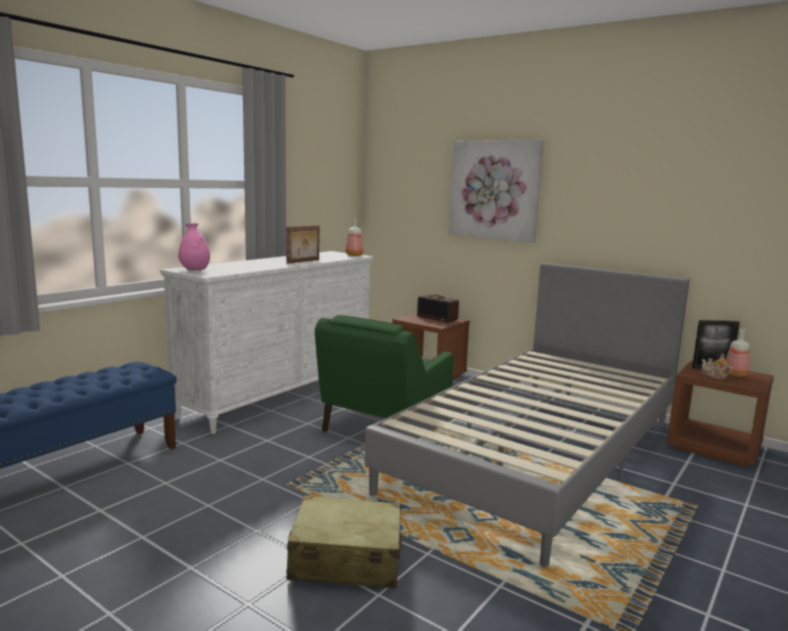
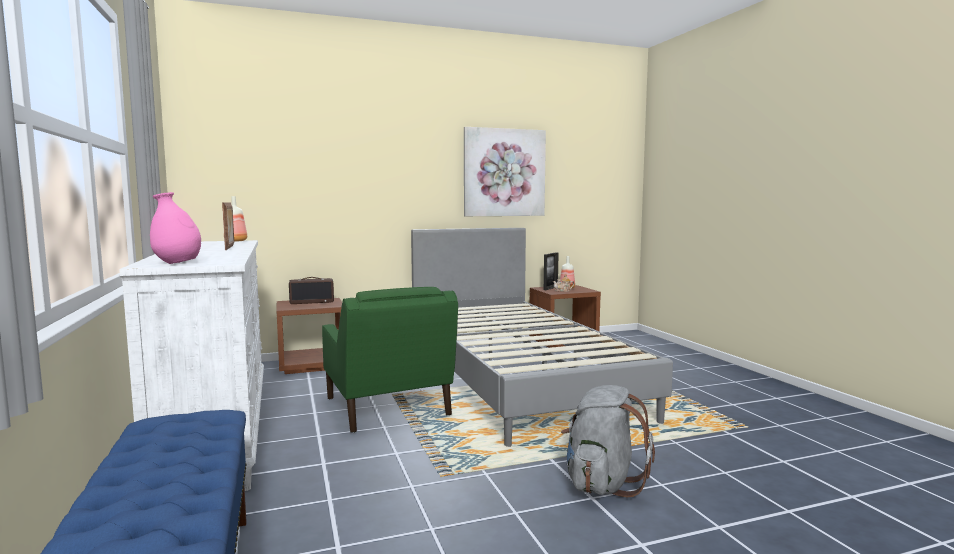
camera: 55 degrees left, 5 degrees down
(345, 559) = (602, 483): beige suitcase -> grey backpack
(494, 190) = (352, 165): picture -> picture (504, 172)

